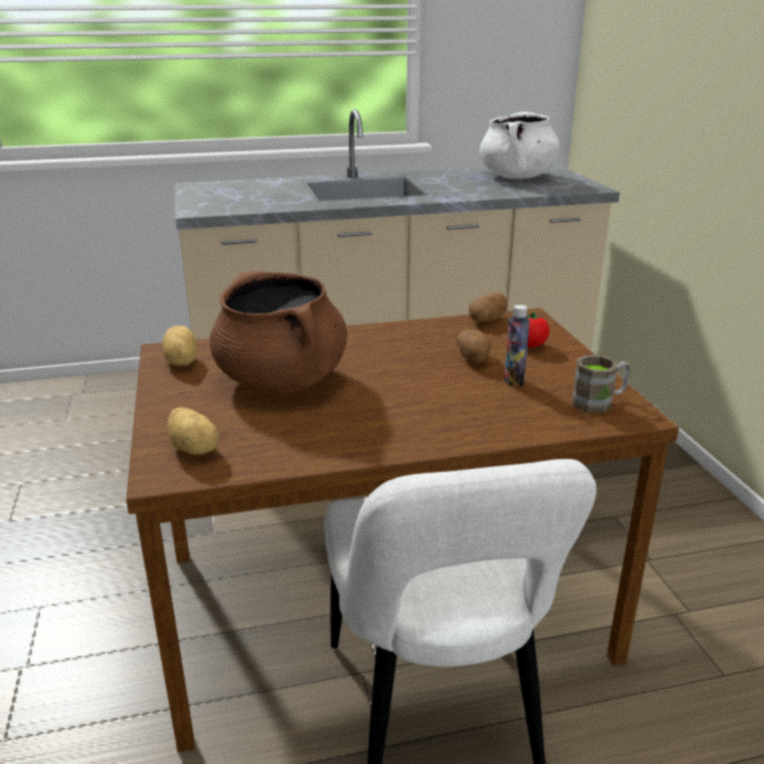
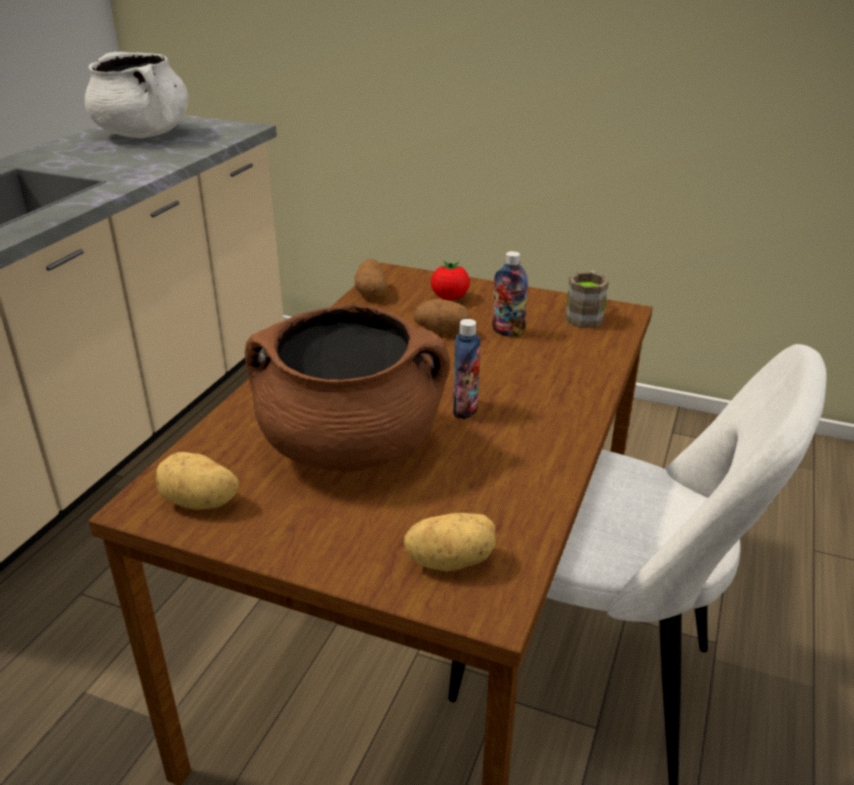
camera: 55 degrees left, 5 degrees up
(375, 400) = (465, 409): none -> bottle

